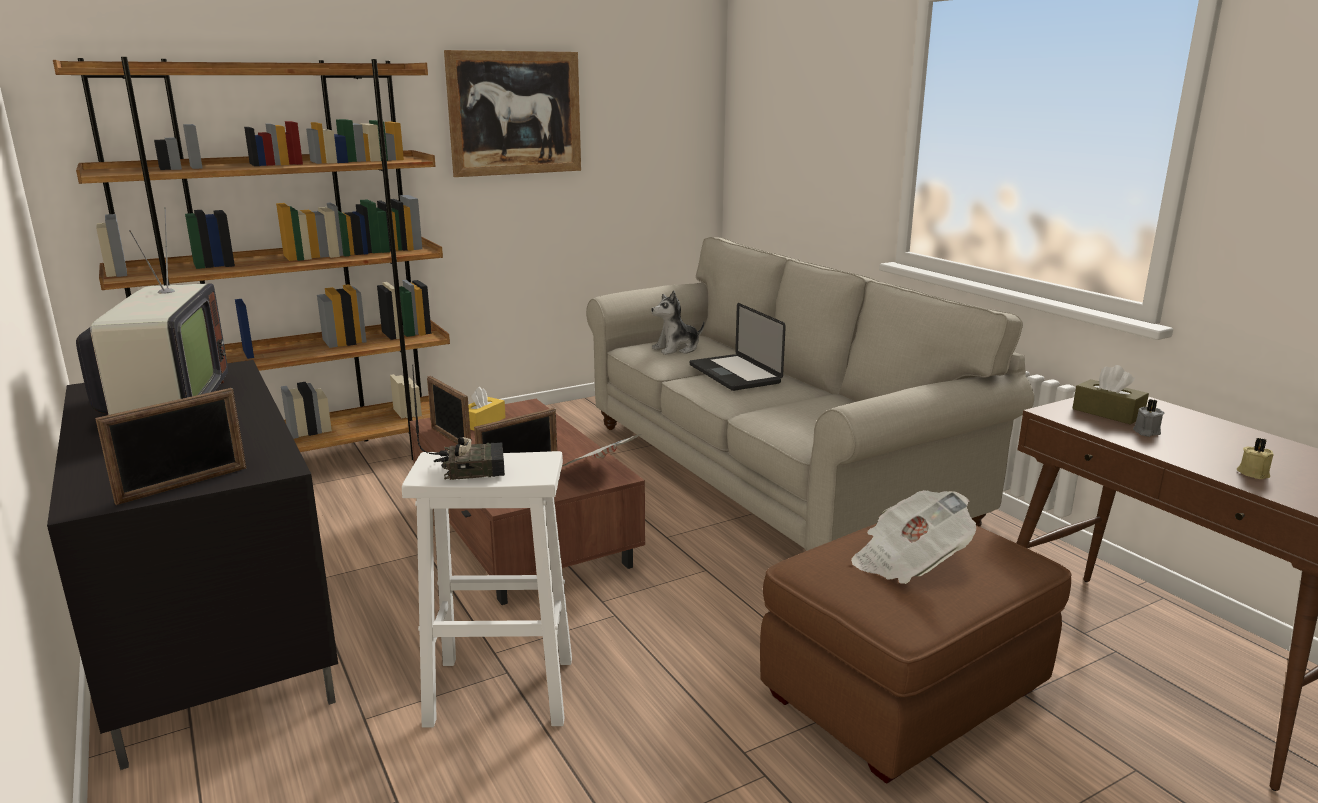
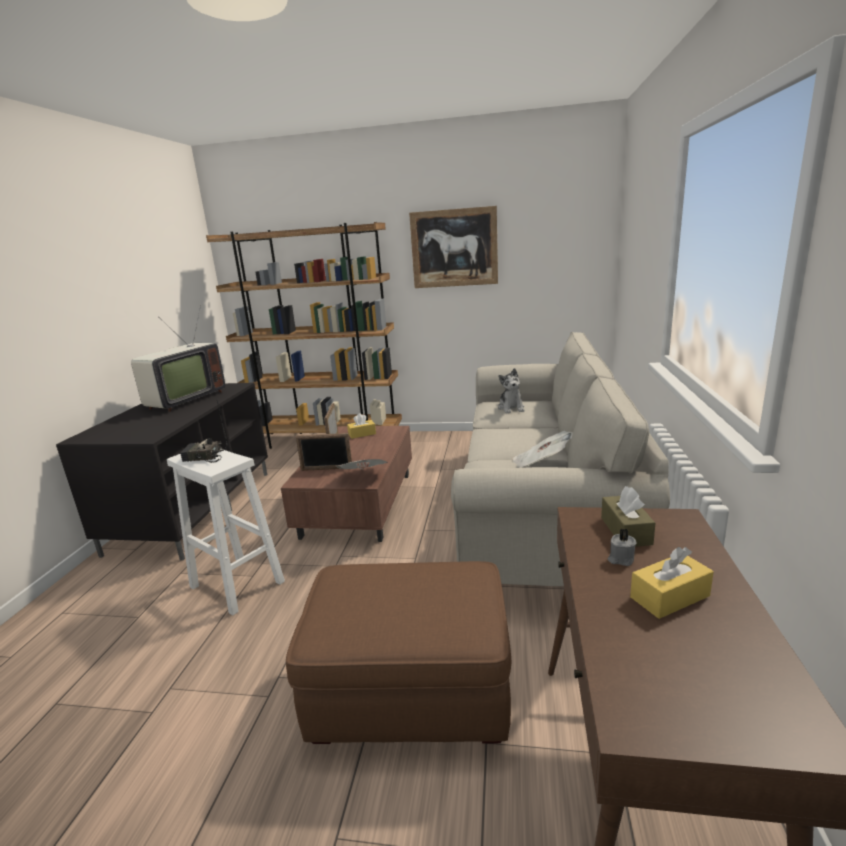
camera: 40 degrees right, 0 degrees up
(183, 485) = (113, 438): picture frame -> none
(471, 468) = (203, 457): radio -> radio turned 150 degrees clockwise
(677, 349) = (511, 408): plush toy -> plush toy turned 105 degrees counterclockwise
(734, 374) = (518, 432): laptop -> none
(908, 562) = (390, 596): newspaper -> newspaper (540, 464)
(1219, 444) = (669, 596): none -> yellow tissue box
(1253, 473) = (634, 637): beige candle -> none

